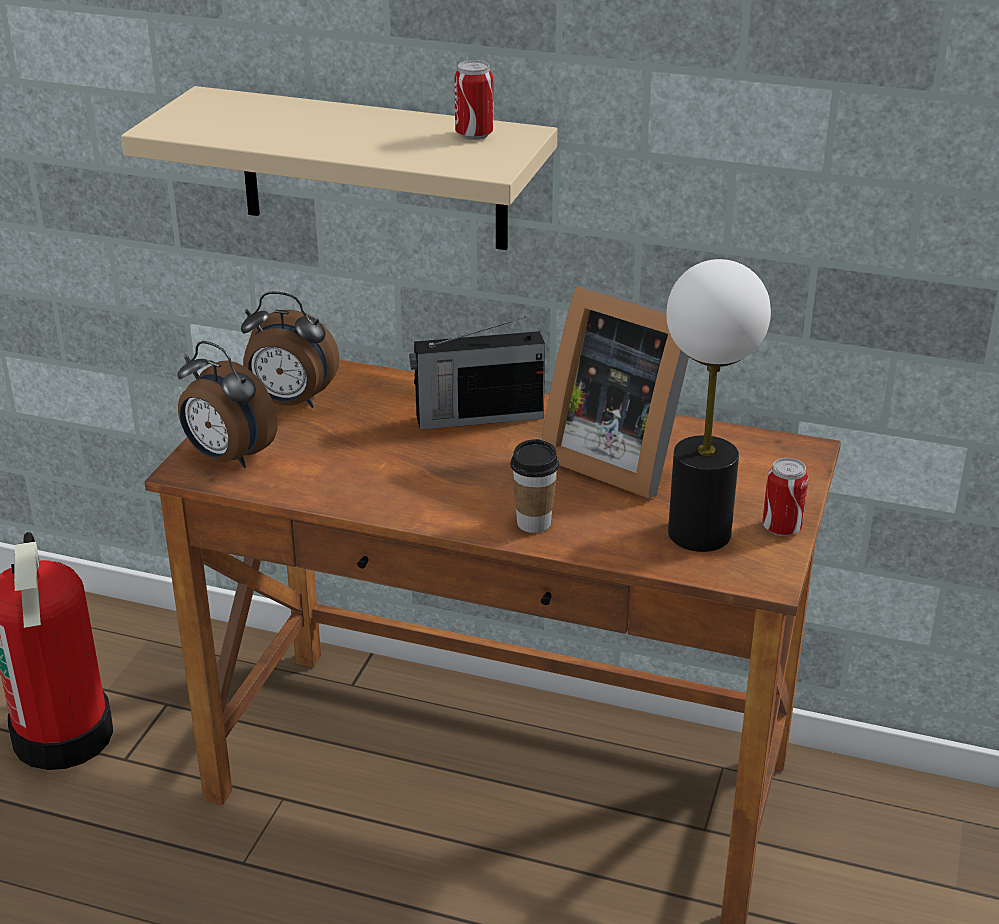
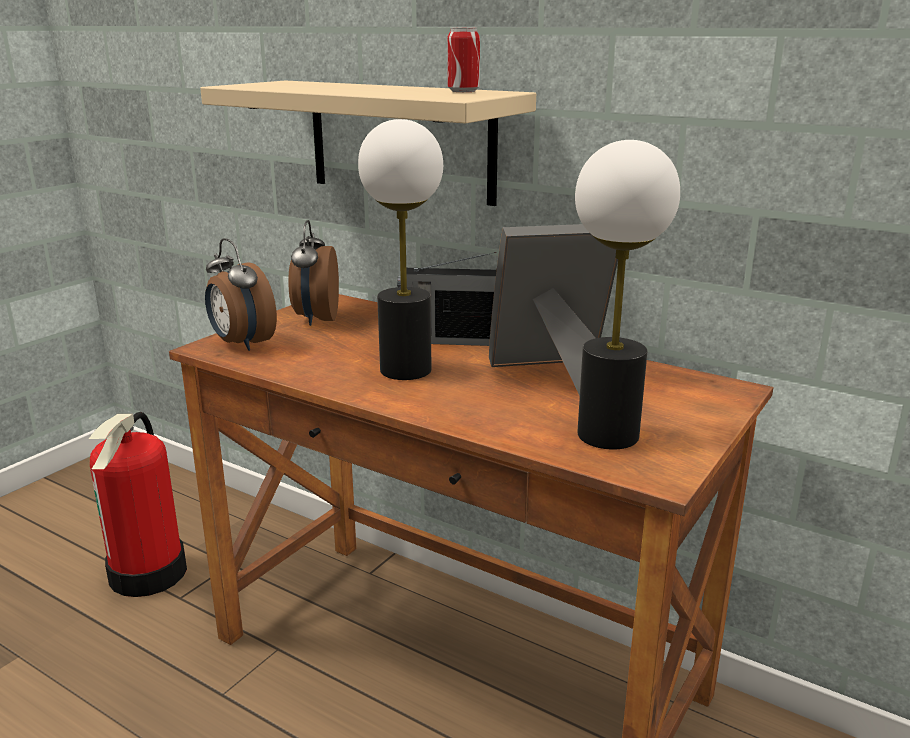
camera: 15 degrees right, 10 degrees down
(290, 402) = (316, 319): alarm clock -> alarm clock turned 60 degrees clockwise
(446, 472) = (405, 370): none -> table lamp
(533, 523) = (457, 410): cup -> none
(616, 457) = (557, 375): picture frame -> picture frame turned 120 degrees clockwise
(781, 528) = (692, 441): can -> none

